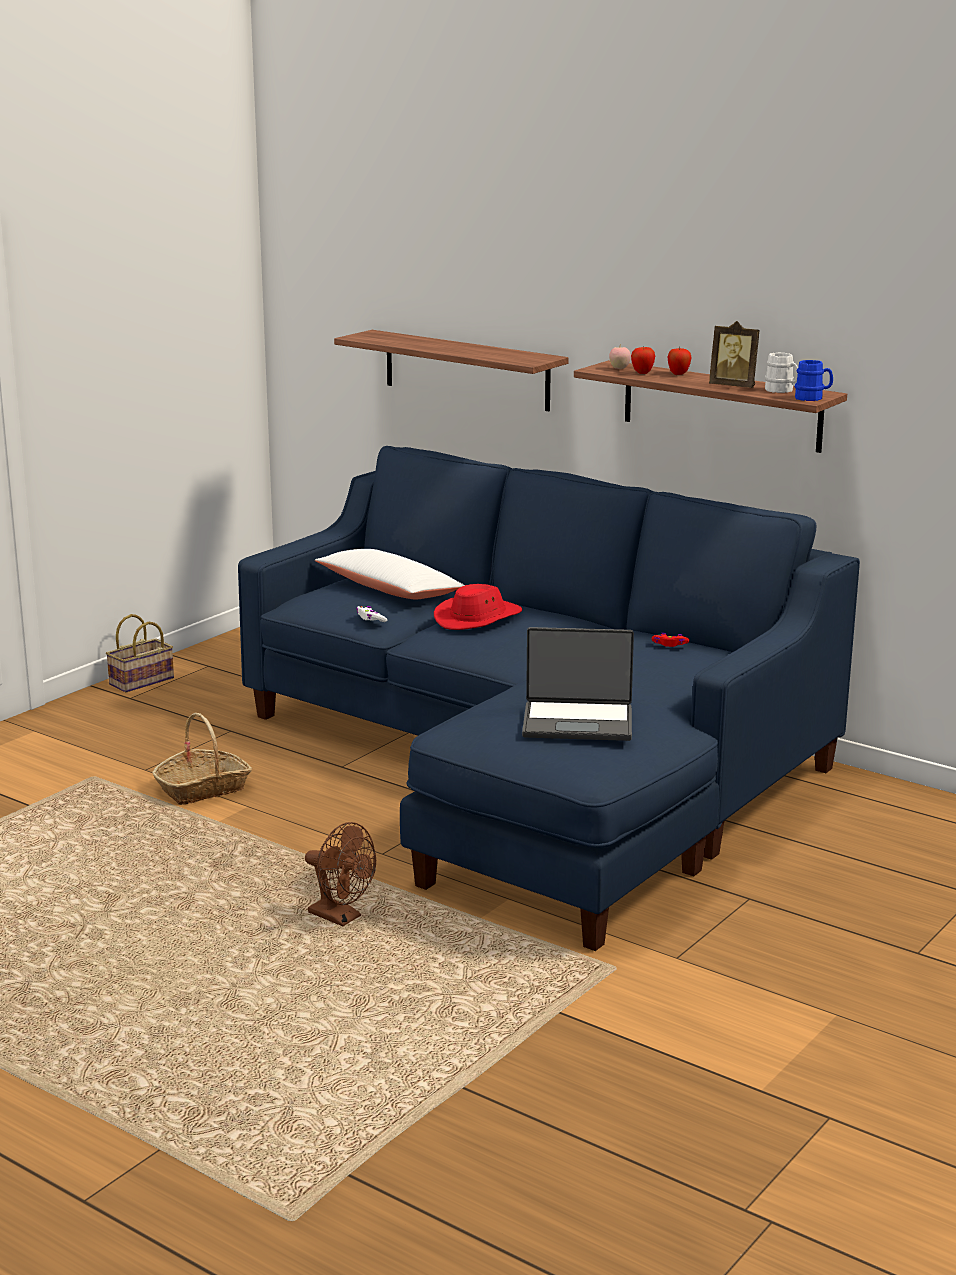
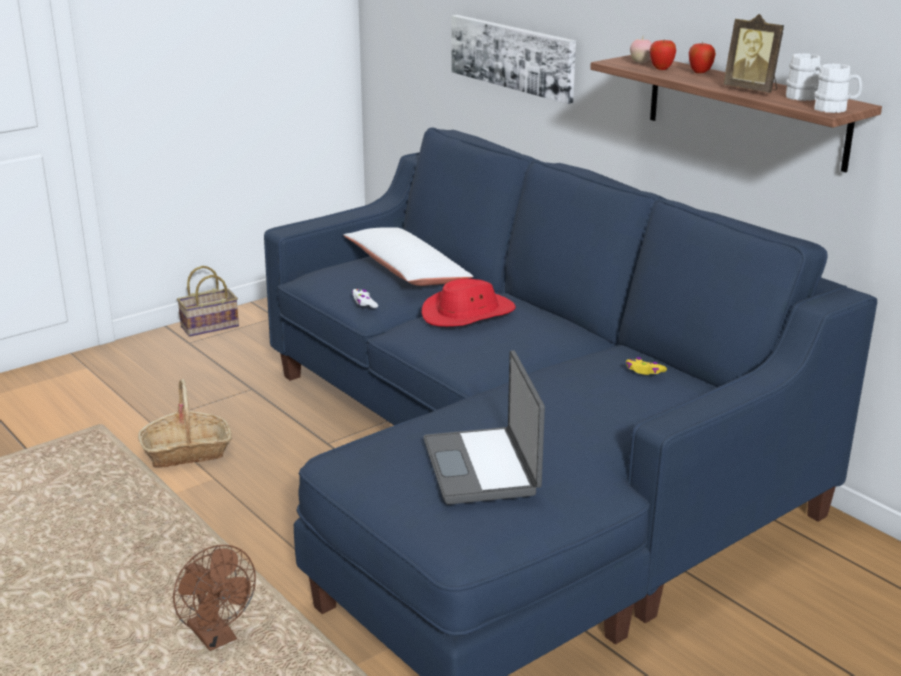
camera: 15 degrees right, 5 degrees up
(466, 370) = (513, 56): shelf -> picture
(578, 722) = (483, 467): laptop -> laptop turned 60 degrees clockwise
(669, 644) = (644, 371): red game controller -> yellow game controller
(812, 398) = (835, 109): blue mug -> white mug

